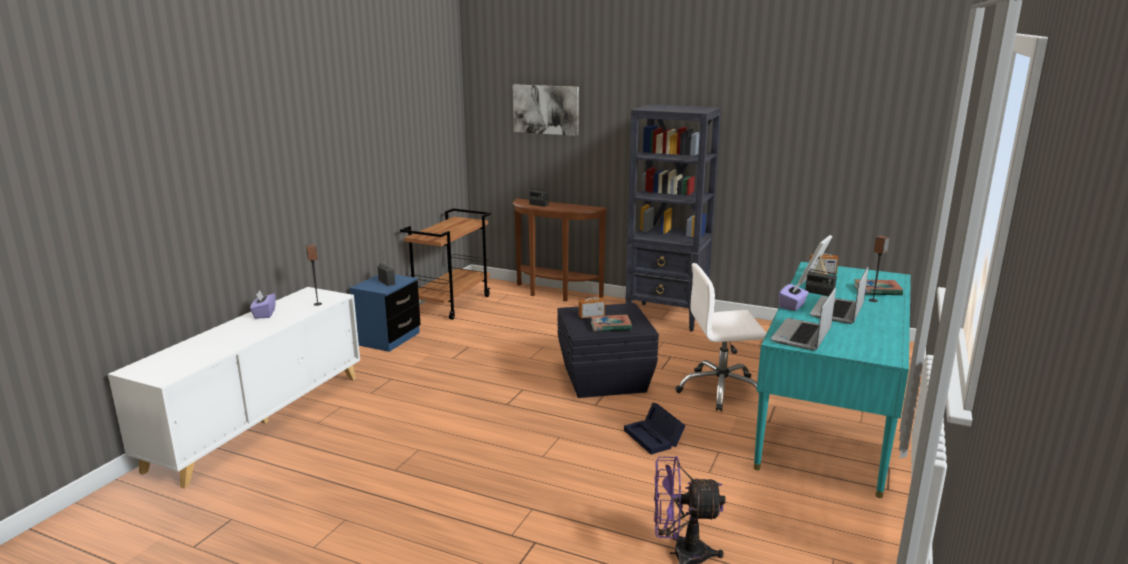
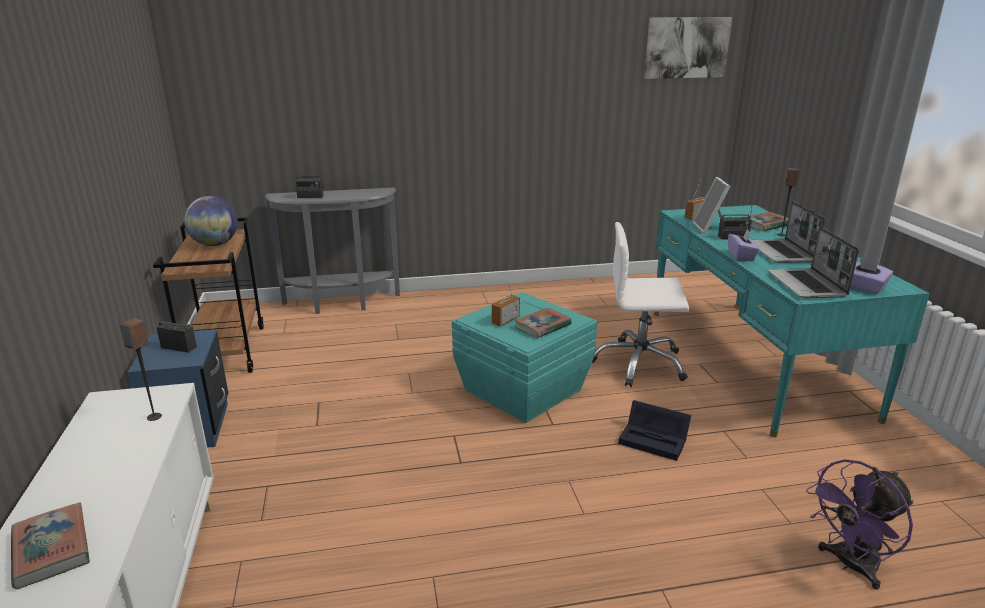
camera: 35 degrees left, 5 degrees up
(221, 339) = (51, 549): none -> book
(264, 314) = (75, 467): purple tissue box -> purple tissue box (863, 288)
(456, 226) = (215, 244): none -> globe
(546, 109) = (296, 70): picture -> picture (686, 47)
(555, 294) = (342, 304): brown console table -> grey console table
(603, 379) = (521, 390): black storage box -> turquoise storage box
(667, 317) = (491, 300): black bookcase -> none
(720, 390) = (639, 364): white office chair -> white office chair turned 45 degrees clockwise

